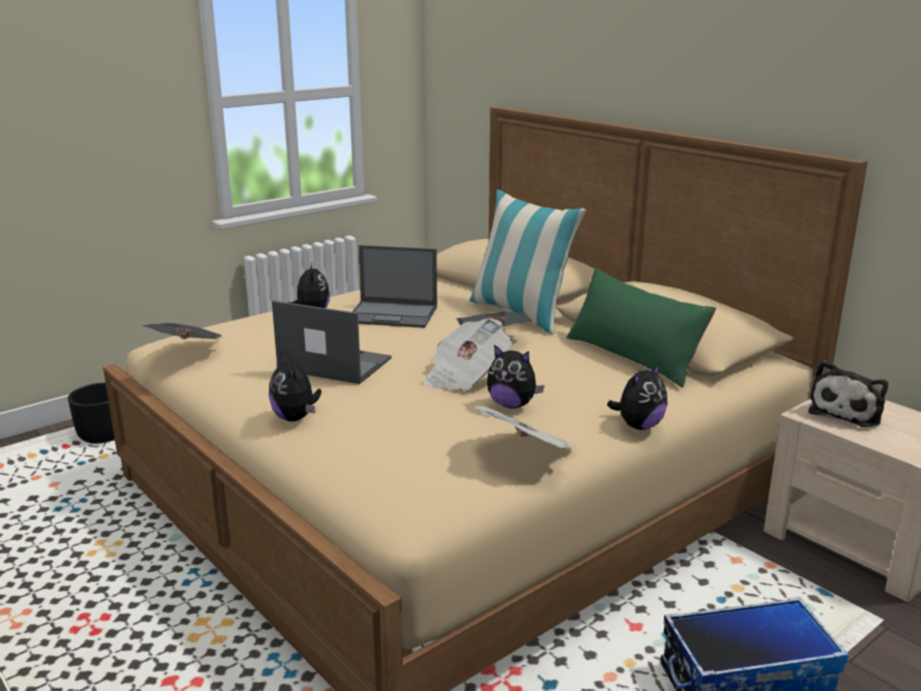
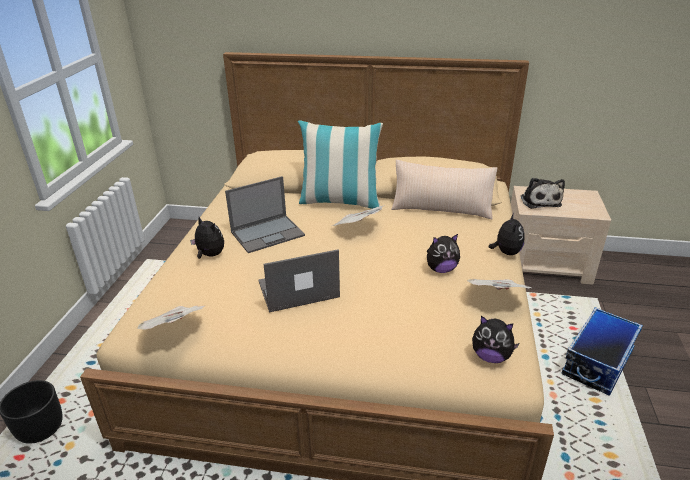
camera: 40 degrees left, 10 degrees up
(296, 418) = (342, 343): plush toy -> plush toy (491, 356)
(465, 377) = (387, 262): newspaper -> none
(633, 357) = (441, 209): green pillow -> beige pillow

